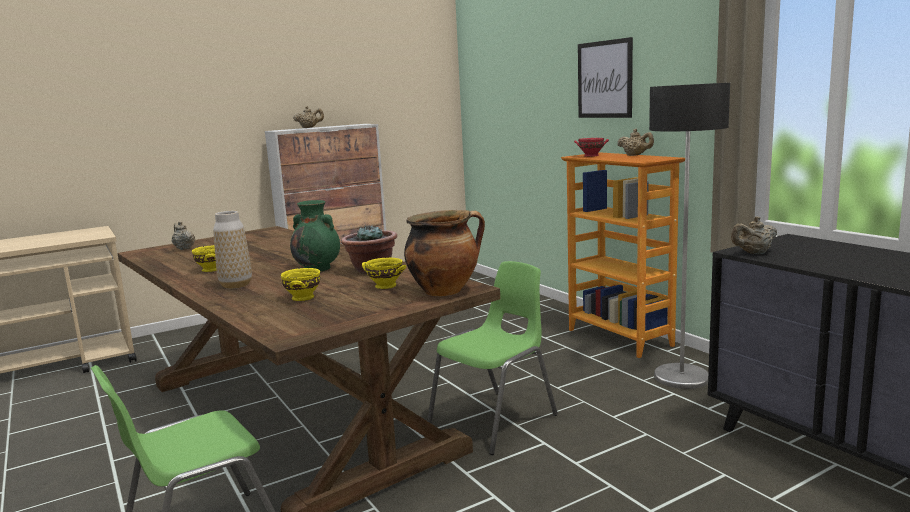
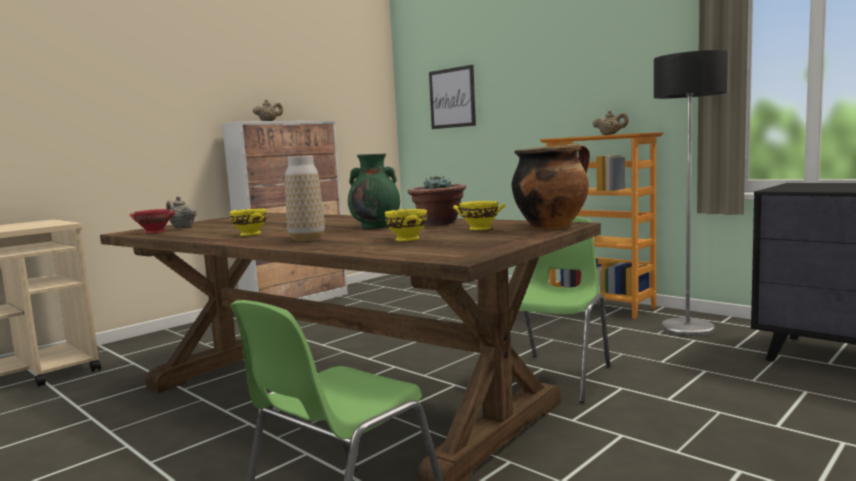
camera: 15 degrees left, 5 degrees down
(591, 156) = (568, 137): red bowl -> red bowl (155, 232)
(604, 79) = (568, 71): picture -> picture (452, 98)
(753, 253) = (792, 189): beige teapot -> none

